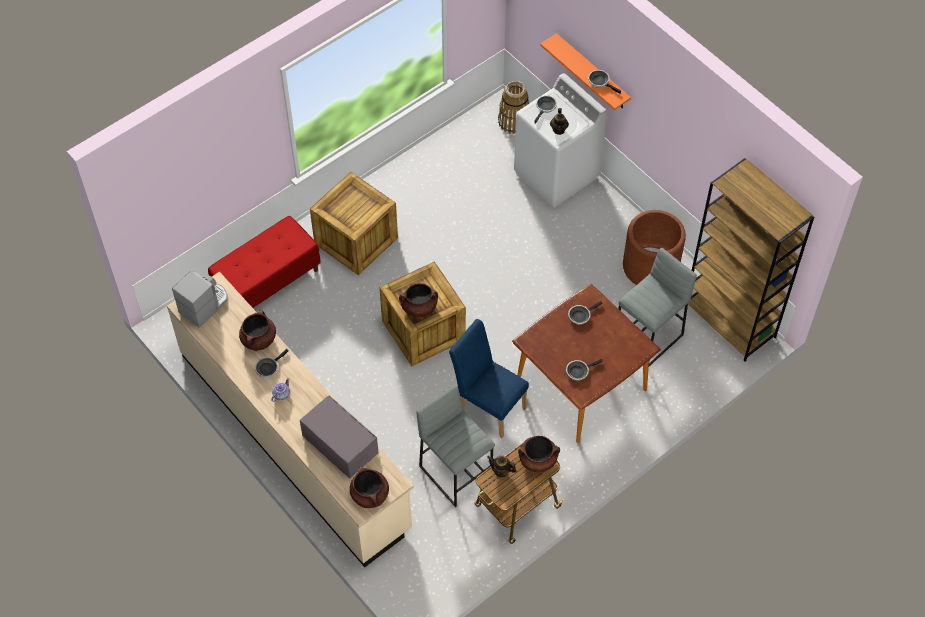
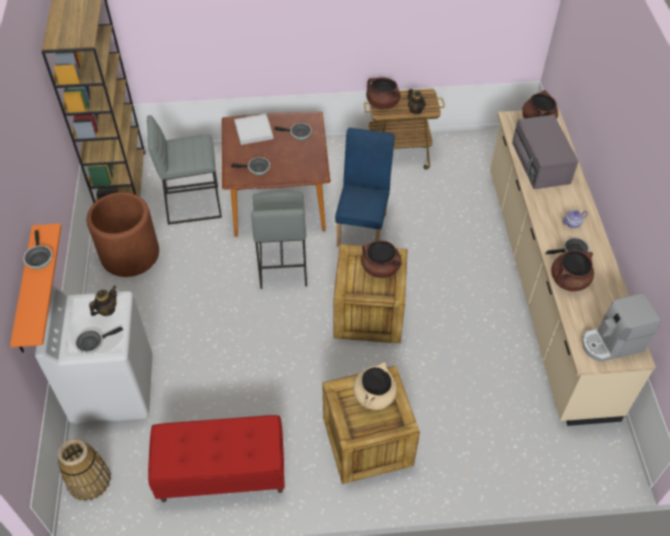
camera: 145 degrees left, 5 degrees down
(267, 282) = (490, 450): red bench -> red bench (222, 473)
(355, 215) = (374, 395): none -> beige cooking pot
(456, 472) = (426, 195): grey stool -> grey stool (282, 265)
(488, 405) = (363, 226): blue chair -> blue chair turned 150 degrees counterclockwise
(619, 351) = (254, 130): none -> white tray

